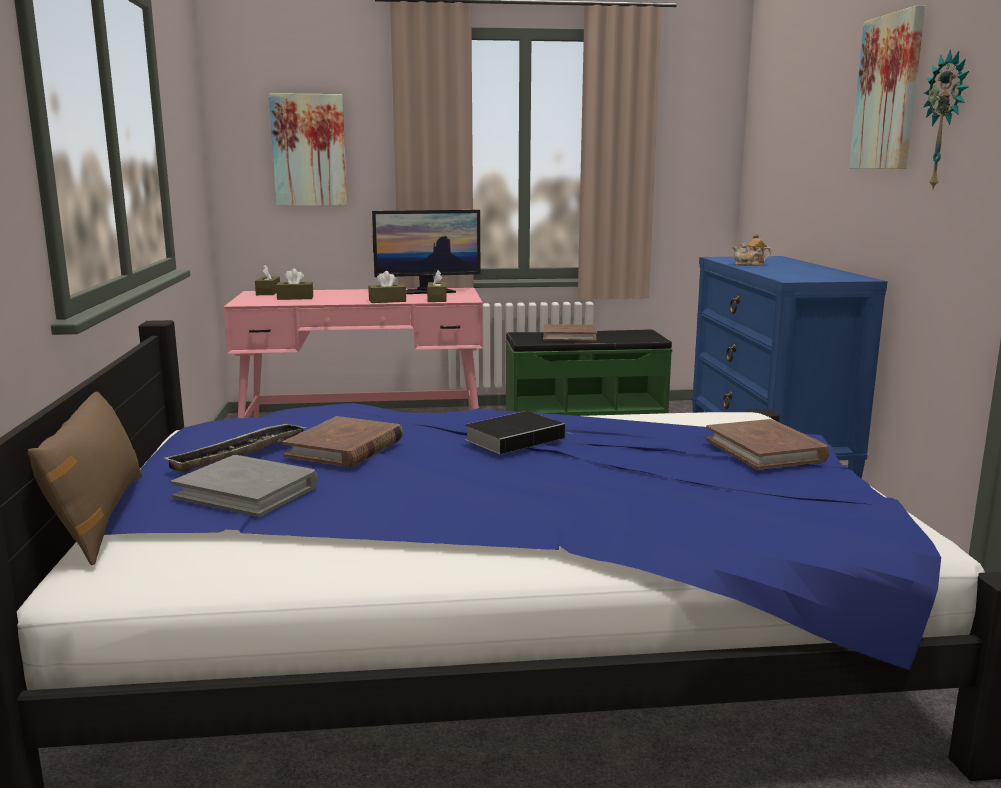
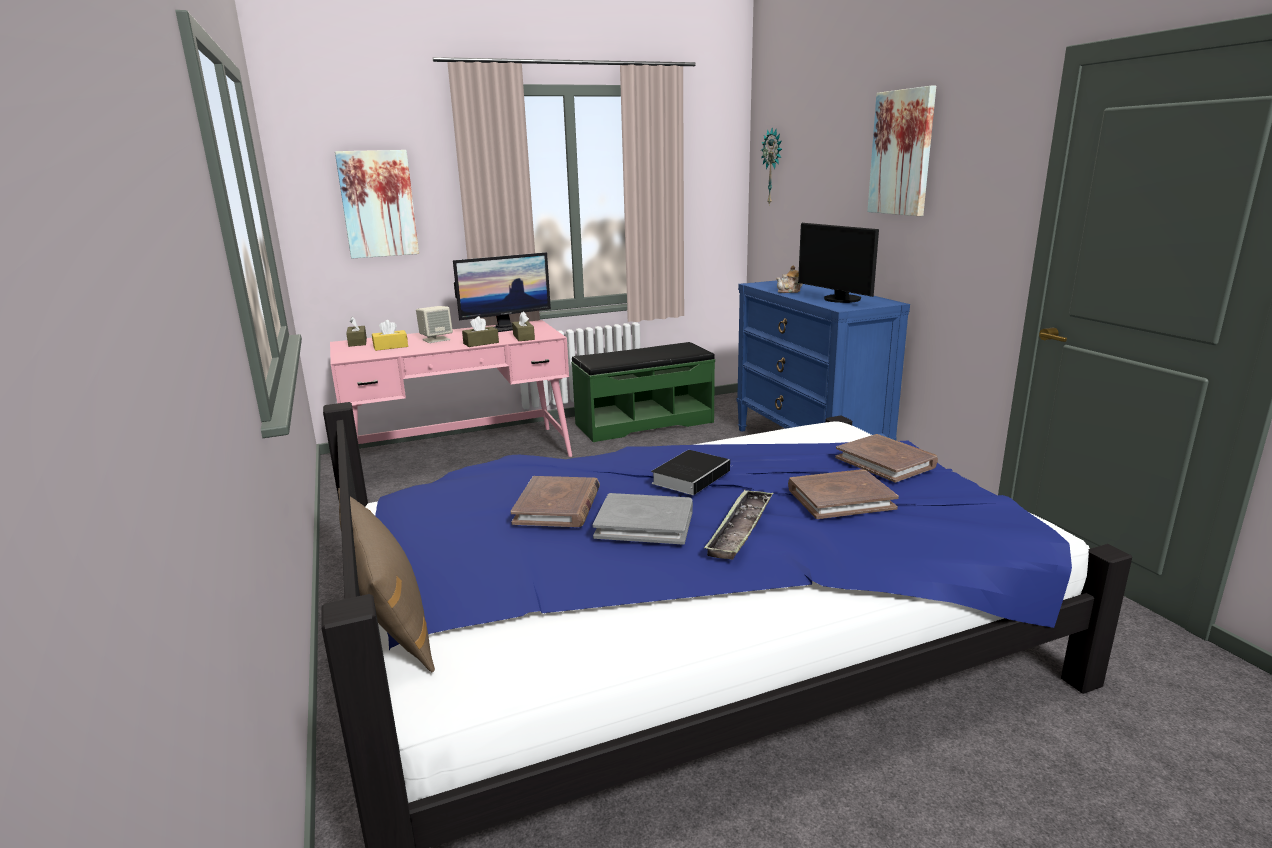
camera: 15 degrees left, 5 degrees up
(238, 454) = (467, 526): tray -> tray (740, 529)
(247, 491) = (511, 567): grey book -> grey book (644, 523)
(295, 298) = (390, 347): brown tissue box -> yellow tissue box
(346, 295) = (436, 339): none -> beige speaker
(569, 336) = (629, 356): brown book -> brown book (840, 498)
(800, 273) = (839, 300): none -> monitor
(946, 121) = (961, 181): wall clock -> wall clock (773, 167)

